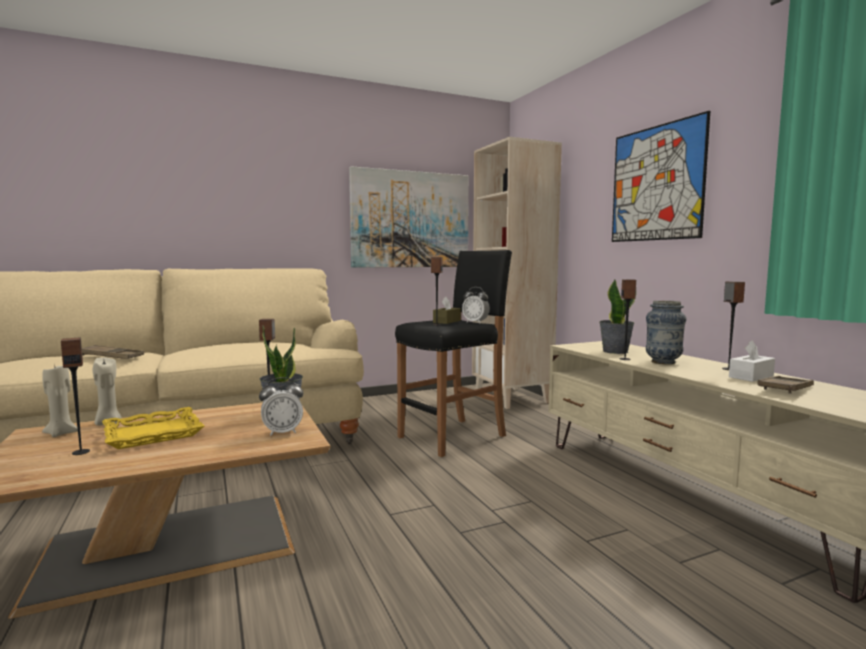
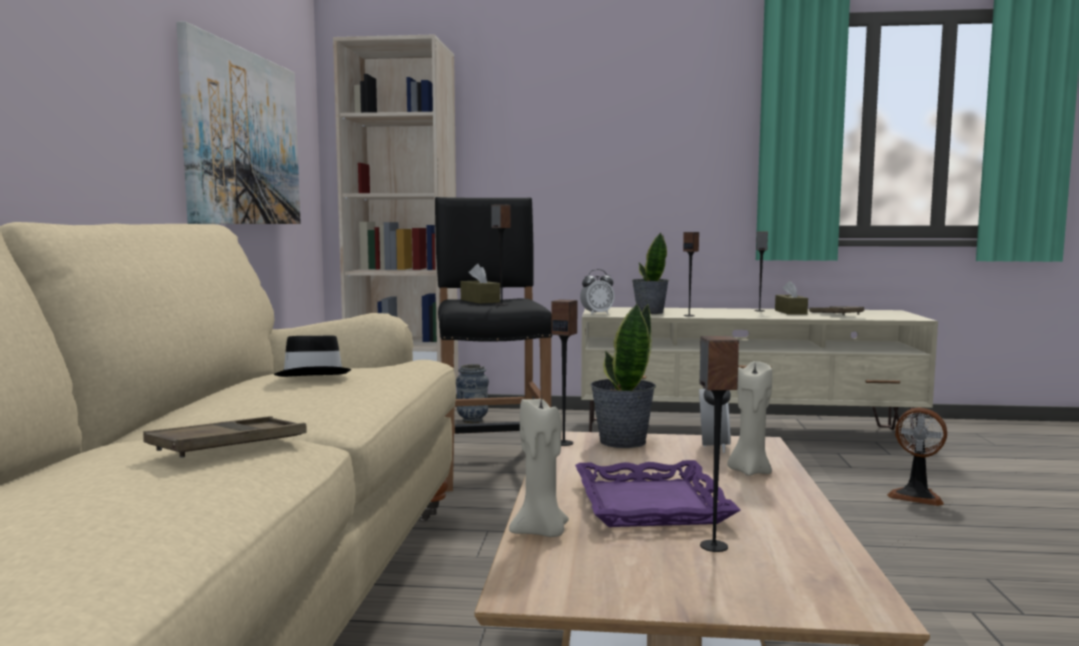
camera: 60 degrees left, 0 degrees up
(61, 433) = (571, 565): beige candle -> beige candle (749, 471)
(153, 434) = (652, 504): yellow tray -> purple tray
(253, 343) = (313, 375): none -> black hat
(475, 322) = (509, 298): alarm clock -> alarm clock (597, 314)
(638, 614) = (916, 496): none -> fan
(656, 183) = (611, 129): picture -> none
(663, 362) = (715, 313): vase -> vase (472, 420)
(751, 376) = (790, 312): white tissue box -> brown tissue box

